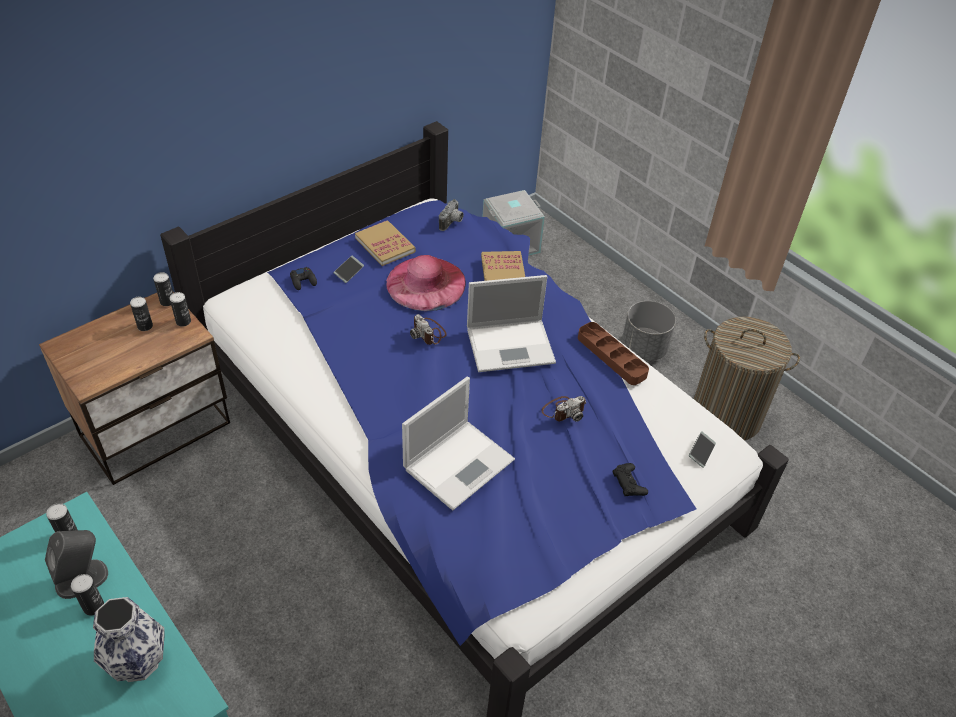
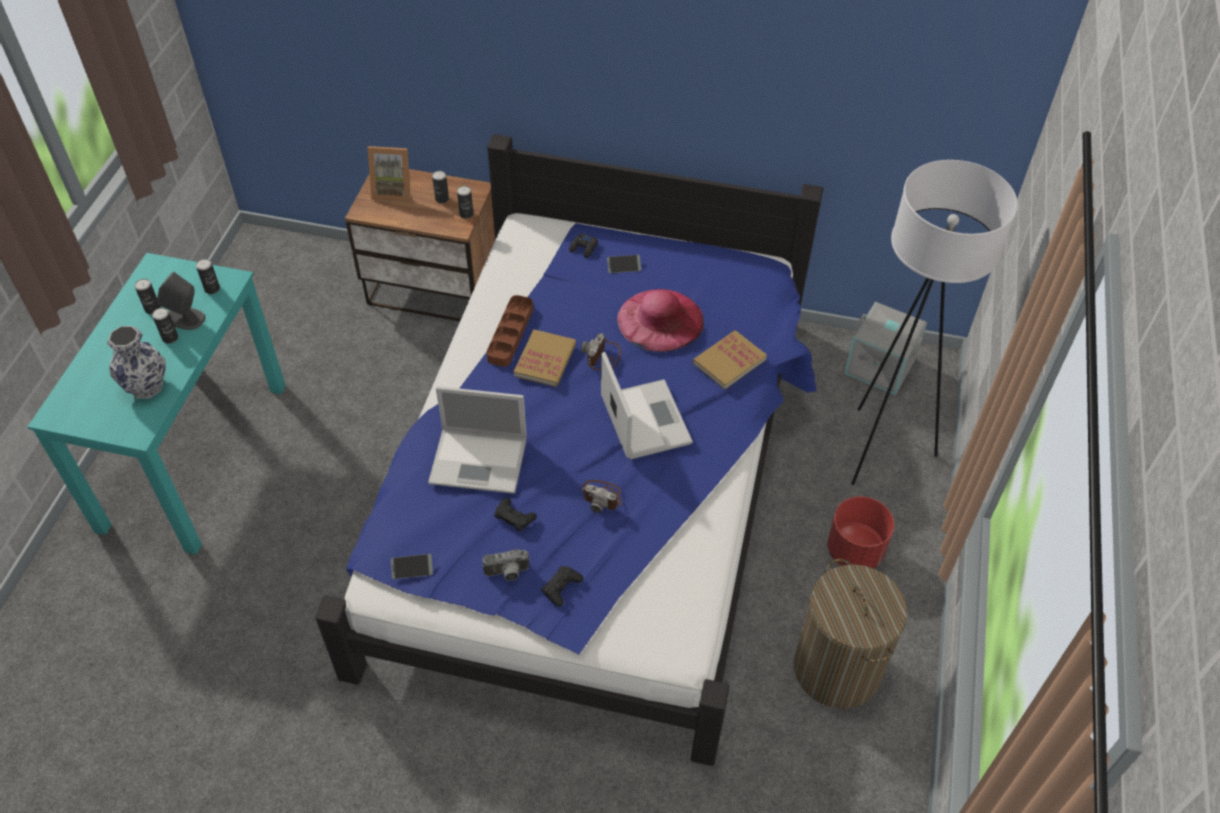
camera: 55 degrees right, 5 degrees up
(92, 350) = (393, 191): none -> picture frame
(167, 301) = (477, 192): can -> can (152, 309)
(385, 245) = (679, 267): book -> book (545, 360)
(452, 223) = (760, 291): camera -> camera (507, 573)
(512, 345) = (644, 418): laptop -> laptop turned 150 degrees counterclockwise
(537, 473) = (514, 517): none -> black game controller
(576, 286) = (881, 450): none -> white floor lamp
(611, 356) = (707, 497): brown tray -> brown tray (510, 334)
(643, 348) = (854, 550): grey planter -> red planter
(701, 452) = (656, 628): phone -> phone (412, 569)

